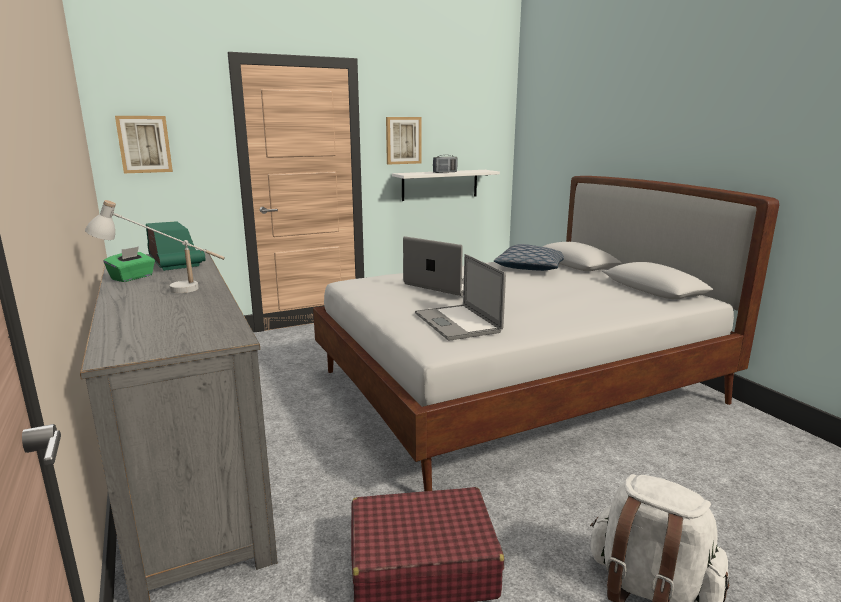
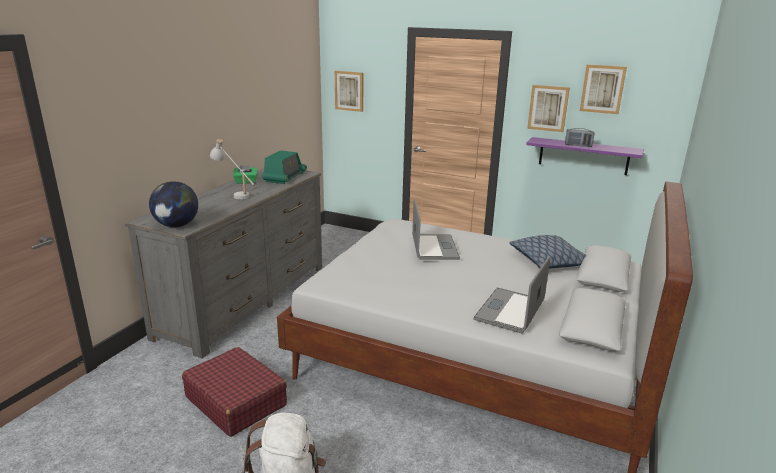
camera: 50 degrees right, 5 degrees up
(199, 339) = (177, 225): none -> globe
(440, 185) = (583, 156): white shelf -> purple shelf
(447, 116) = (602, 89): none -> picture
(457, 322) = (369, 275): laptop -> laptop (510, 310)

